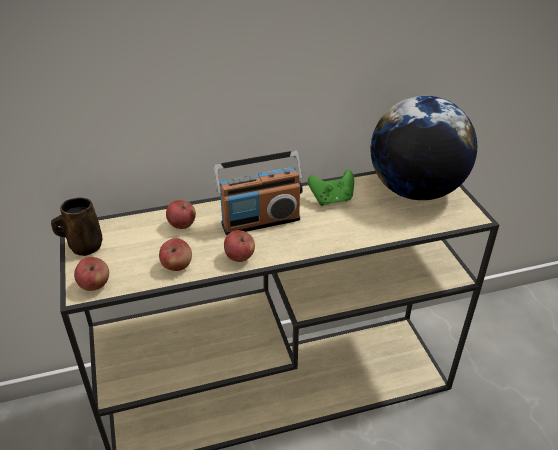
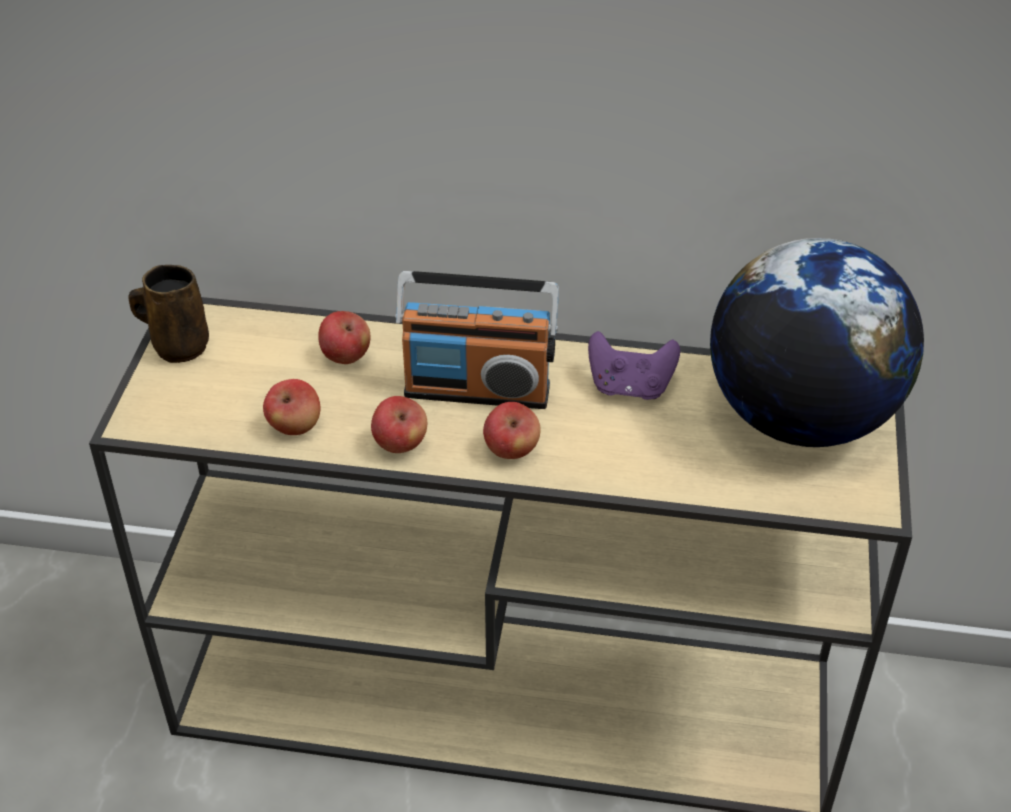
camera: 25 degrees right, 5 degrees up
(95, 285) = (157, 417): apple -> apple (511, 450)
(332, 199) = (630, 387): green game controller -> purple game controller

